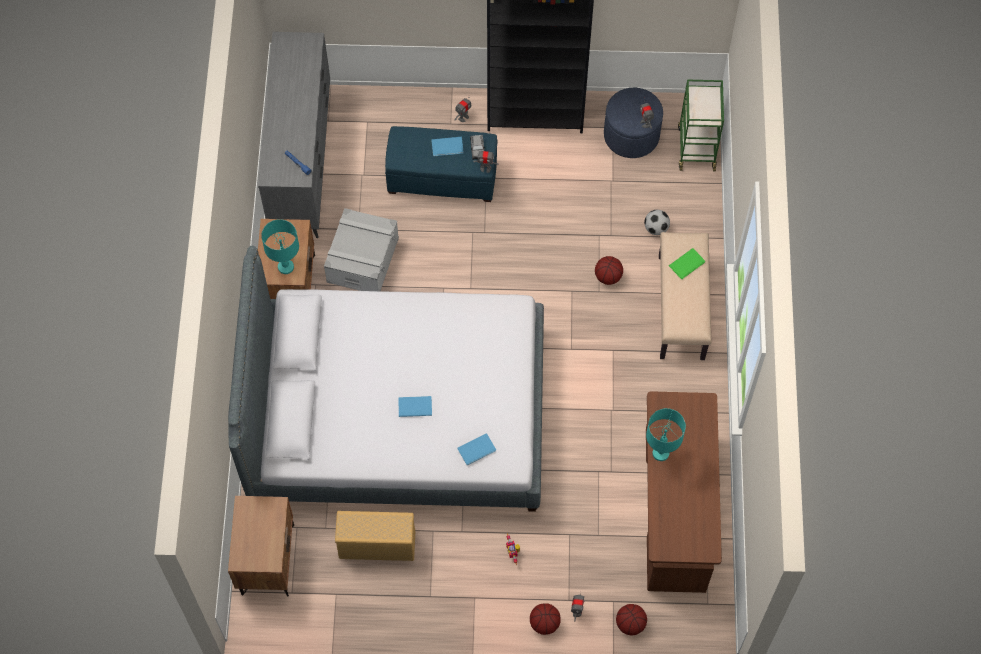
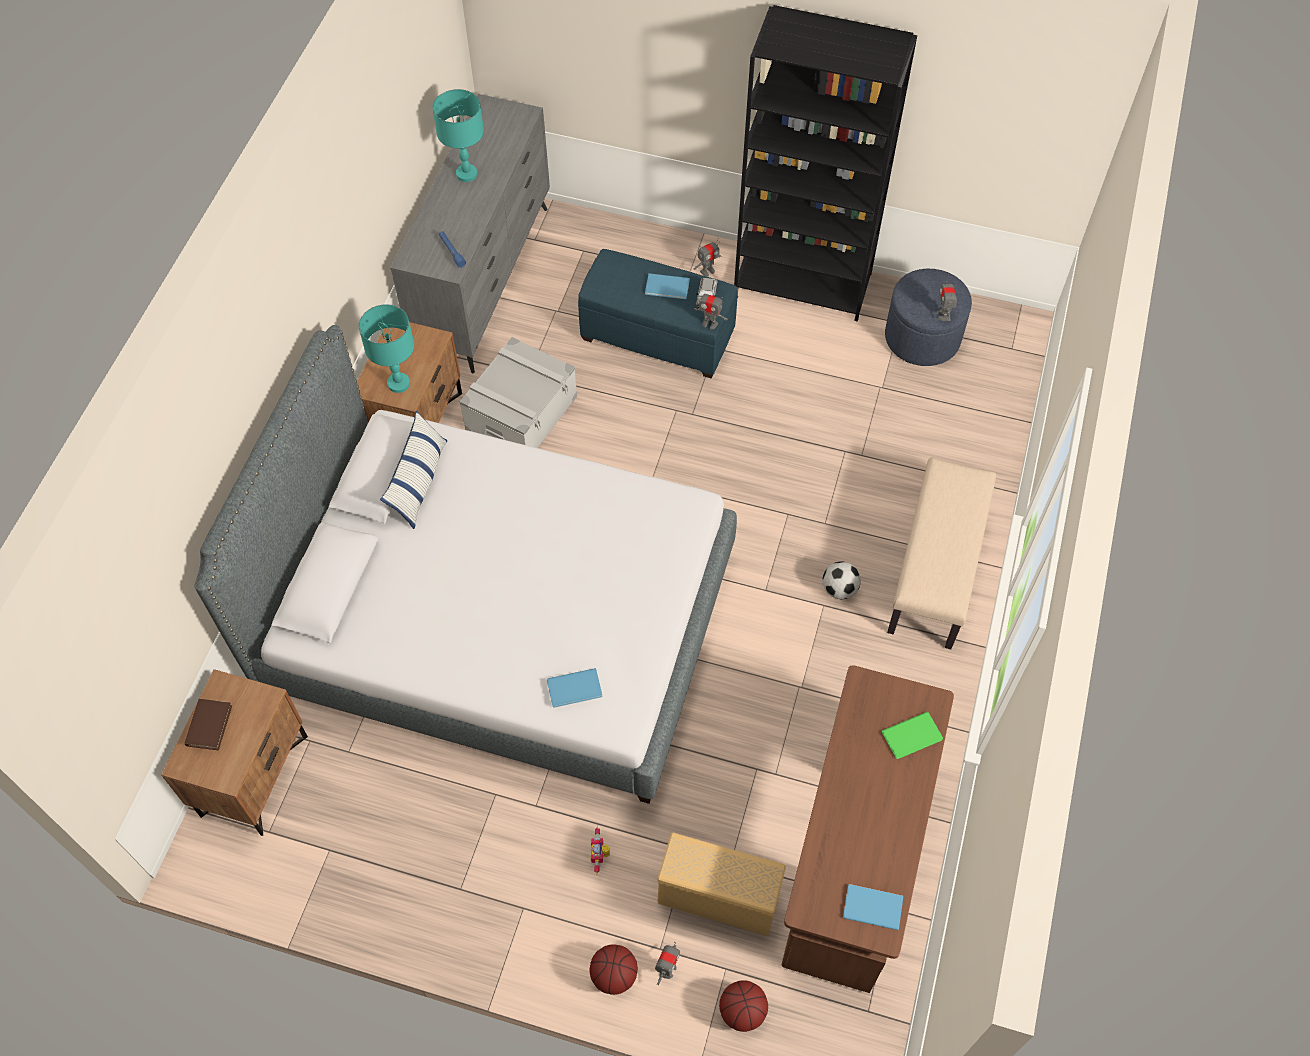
camera: 15 degrees right, 5 degrees down
(246, 532) = (209, 725): none -> brown book
(327, 335) = (419, 482): none -> pillow
(376, 545) = (409, 794): beige storage box -> beige storage box (716, 896)
(414, 406) = (505, 605): blue book -> blue book (871, 905)
(608, 276) = (843, 507): basketball -> none
(656, 228) = (926, 460): football -> football (839, 589)
(660, 453) = (846, 760): turquoise table lamp -> turquoise table lamp (467, 174)
(688, 264) = (957, 506): green book -> green book (914, 736)
(696, 147) = (1006, 370): green cart -> none

